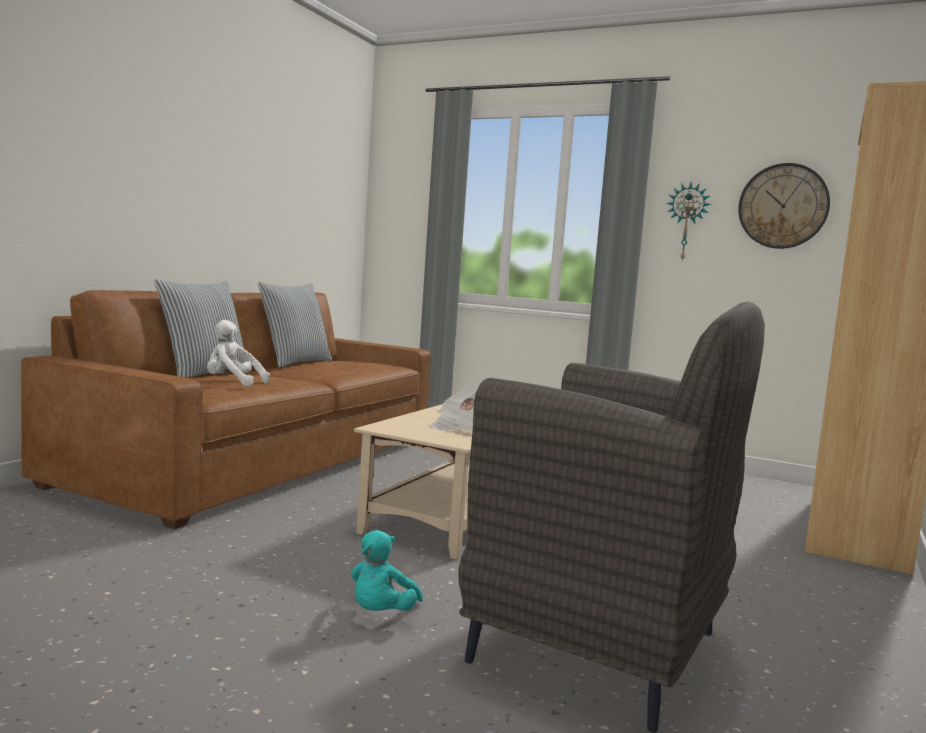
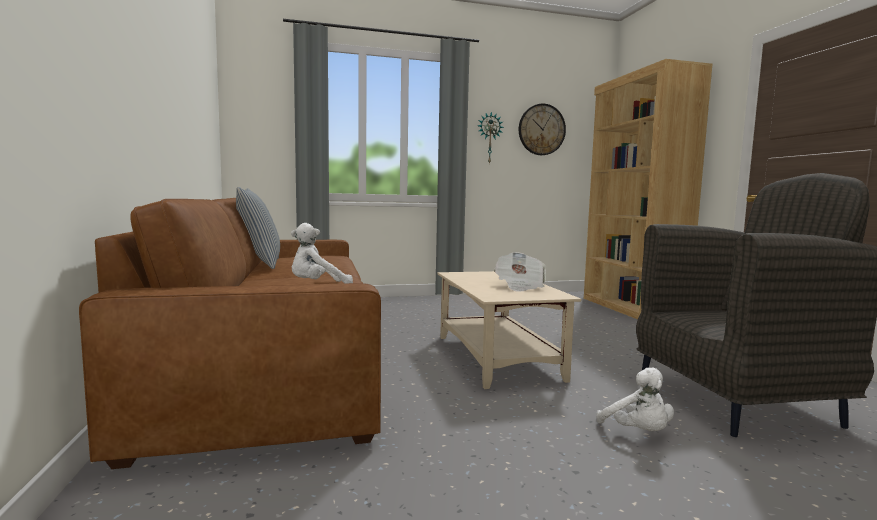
camera: 40 degrees left, 0 degrees up
(203, 374) = (242, 285): pillow -> none
(381, 613) = (638, 432): turquoise plush toy -> white plush toy

